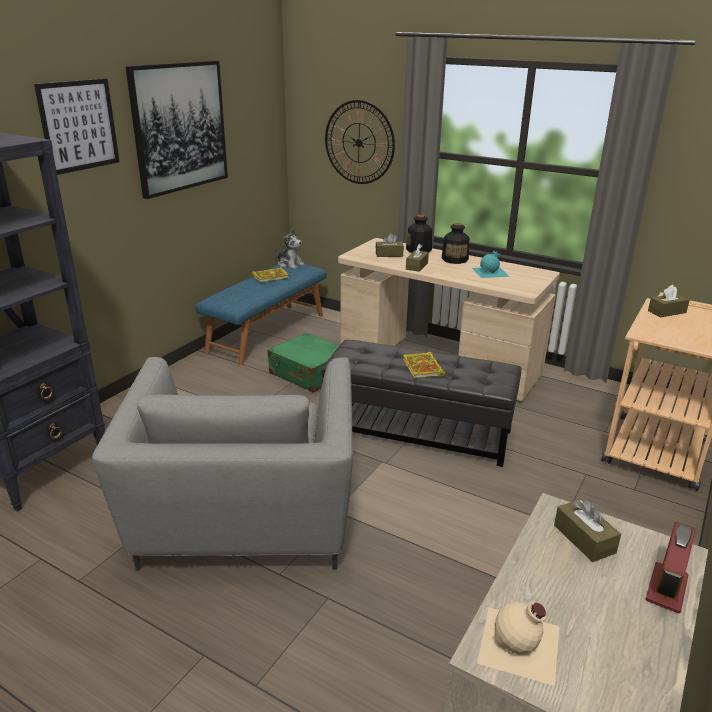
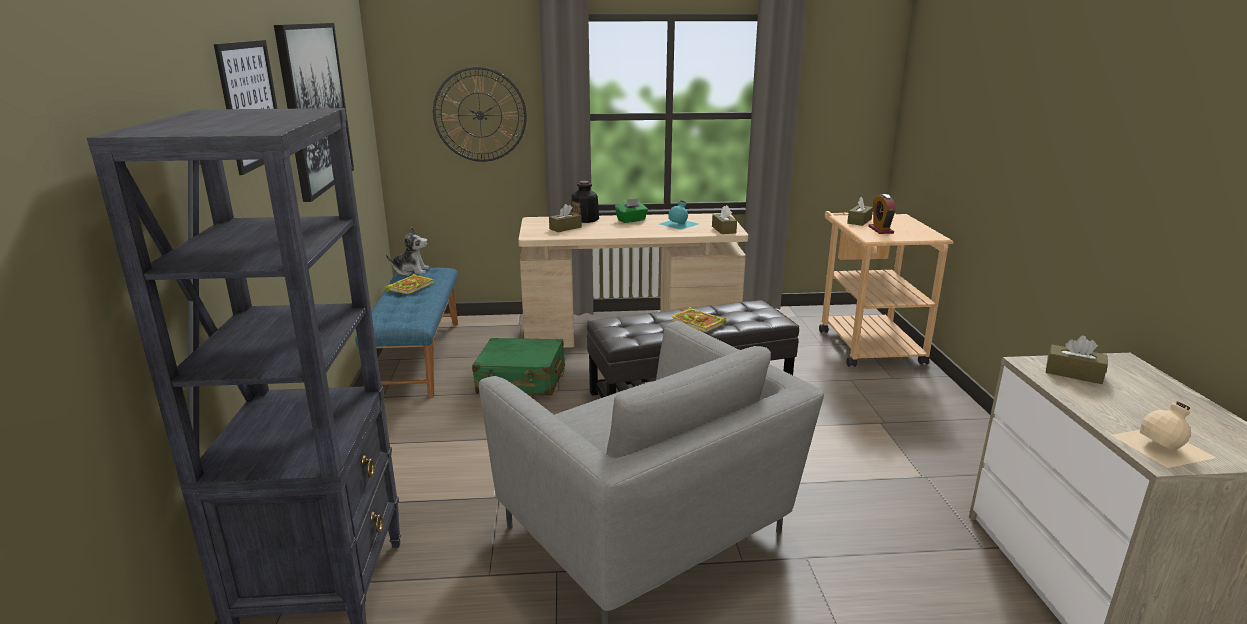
camera: 35 degrees left, 5 degrees down
(416, 266) = (609, 232): brown tissue box -> brown tissue box (723, 230)
(455, 259) = (631, 220): bottle -> green tissue box
(666, 588) = (1155, 381): alarm clock -> alarm clock (880, 230)

